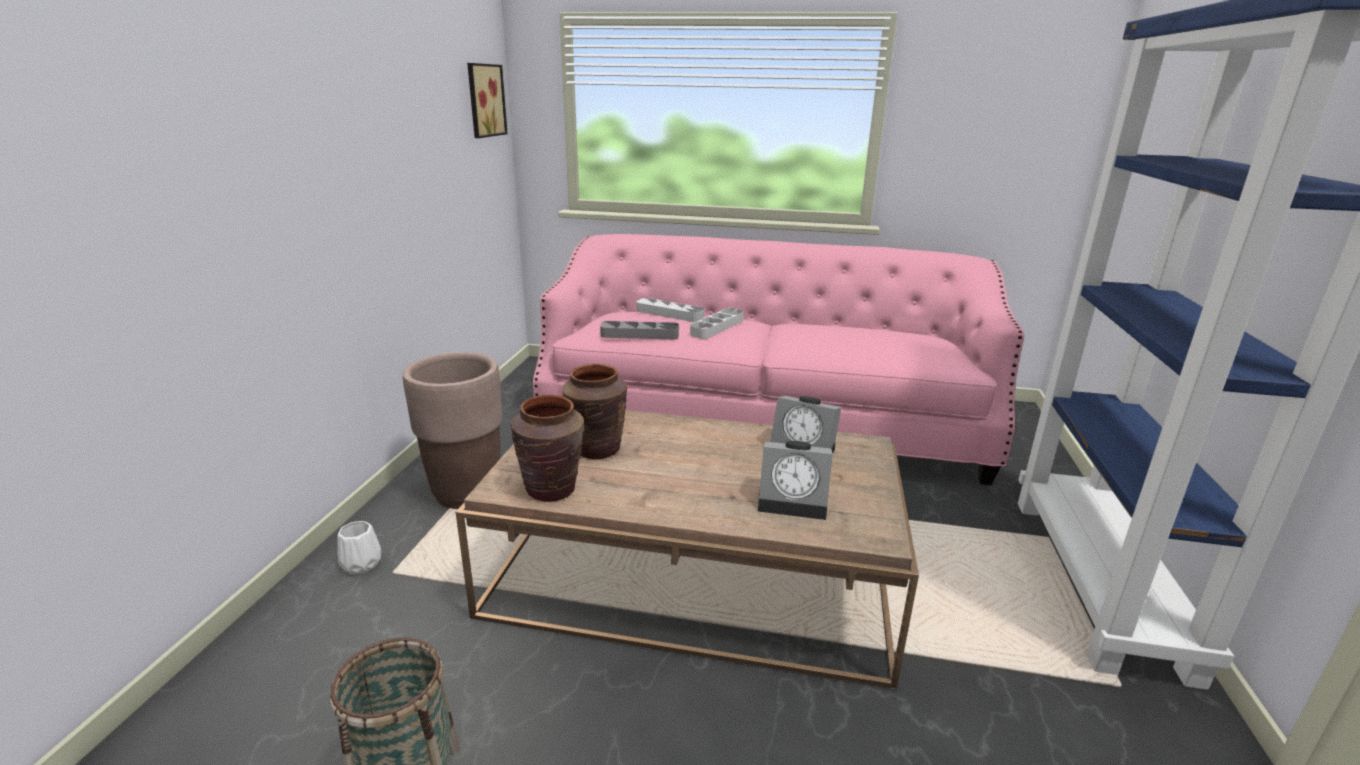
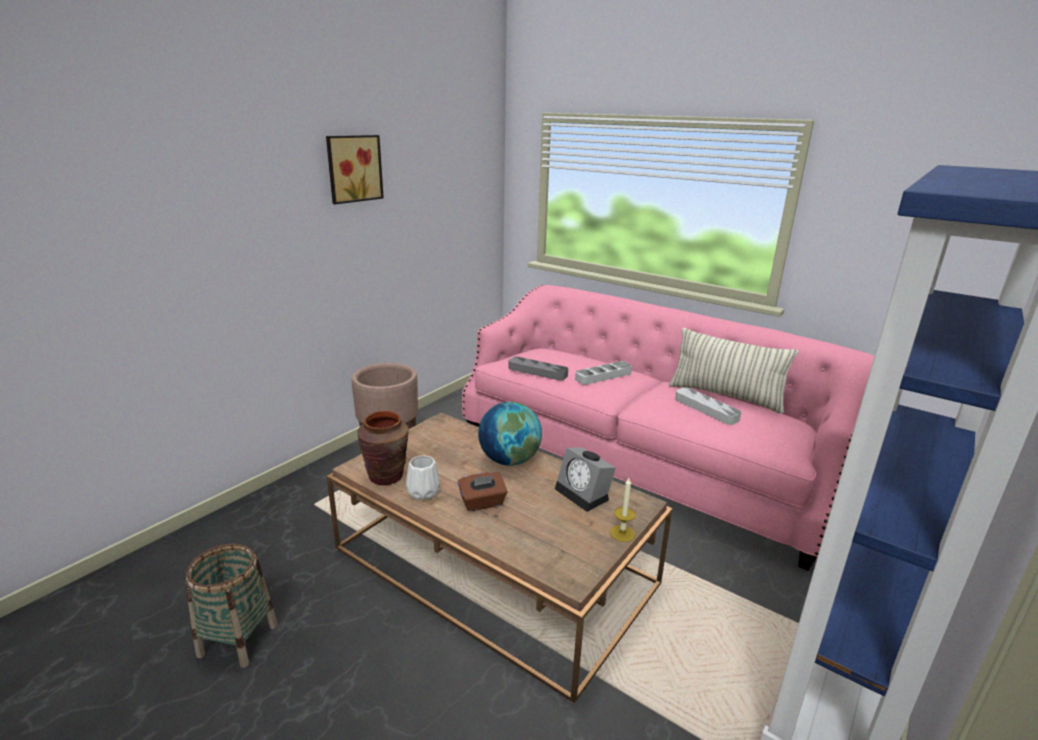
camera: 25 degrees right, 0 degrees up
(361, 564) = (301, 493): white vase -> white vase (423, 492)
(483, 100) = (476, 178): picture -> picture (353, 168)
(597, 449) = (439, 455): brown vase -> none
(669, 314) = (577, 358): grey tray -> grey tray (706, 409)
(688, 435) = (509, 460): none -> globe
(703, 488) = (482, 503): none -> brown tissue box
(795, 501) = (536, 532): alarm clock -> none
(853, 326) = (725, 396): none -> pillow
(881, 478) = (622, 533): none -> candle

